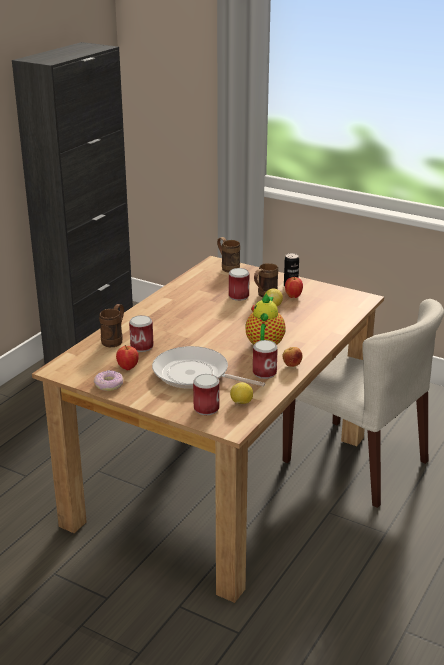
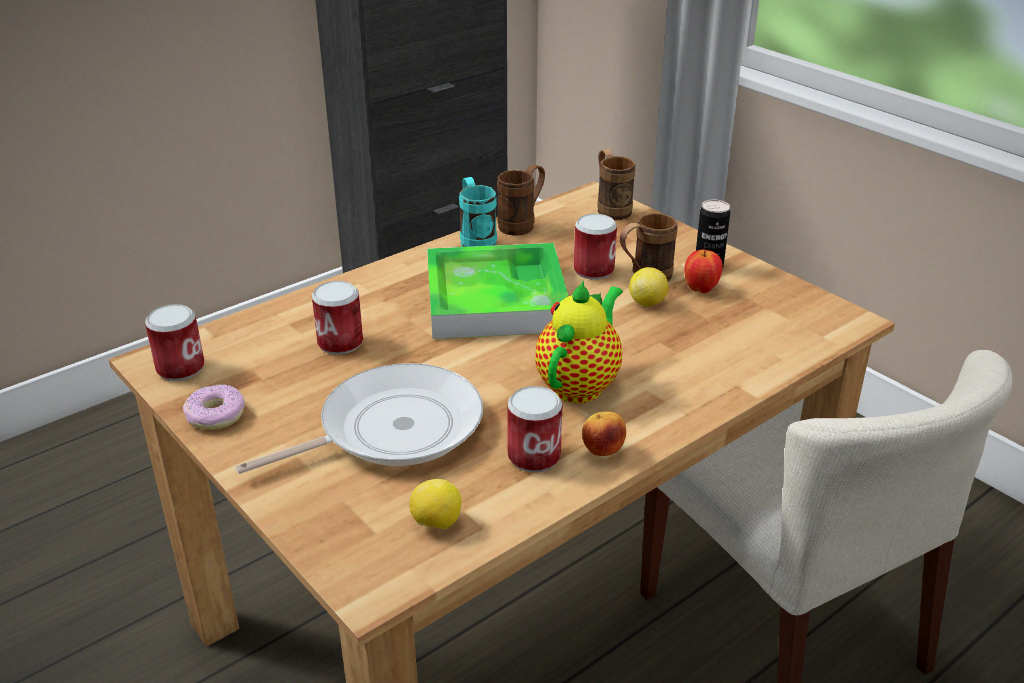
camera: 20 degrees right, 5 degrees up
(115, 340) = (304, 318): brown mug -> brown mug (522, 224)
(128, 368) = (279, 385): apple -> none
(171, 292) = (475, 239): none -> turquoise mug
(195, 375) = (392, 429): frying pan -> frying pan turned 105 degrees clockwise
(202, 316) = (496, 299): none -> tray
(206, 408) = (355, 520): can -> can (180, 368)

